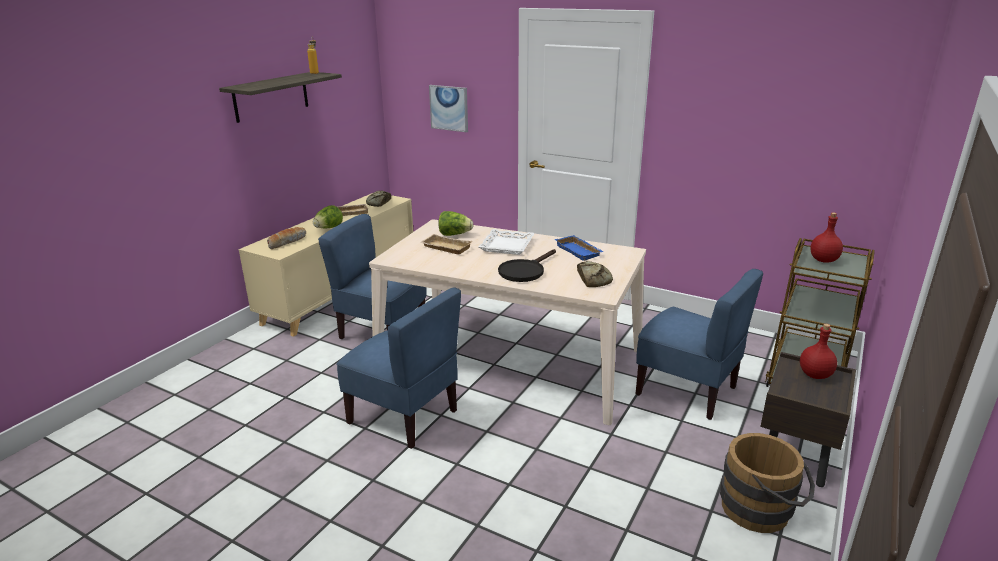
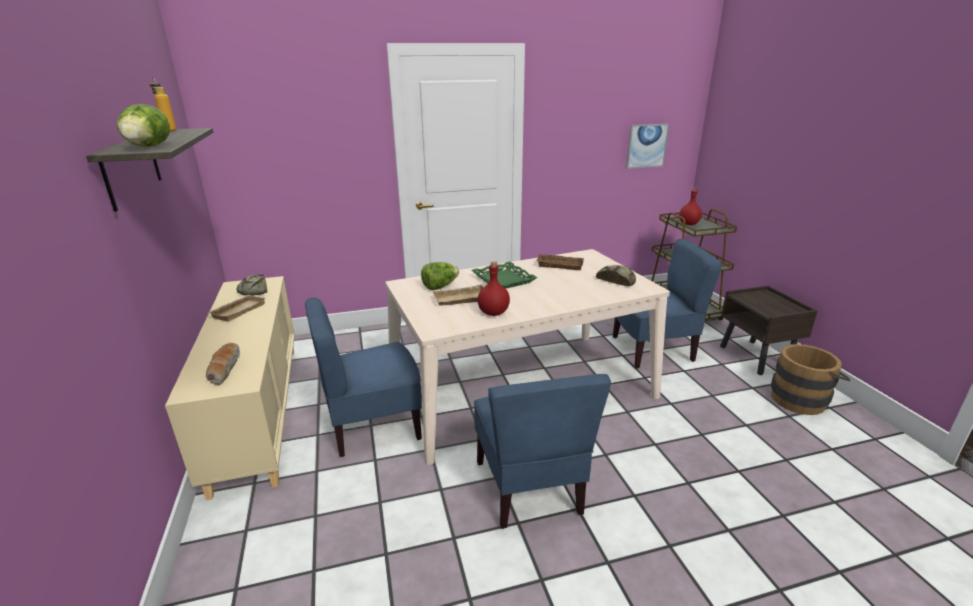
camera: 45 degrees left, 0 degrees up
(328, 228) = (248, 334): lettuce -> lettuce (147, 147)
(404, 416) = (530, 487): blue chair -> blue chair turned 90 degrees clockwise
(449, 108) = (306, 163): picture -> picture (646, 146)
(506, 246) = (503, 280): white tray -> green tray
(524, 271) = (564, 293): black frying pan -> none
(579, 251) = (560, 265): blue tray -> brown tray
(815, 375) = (760, 297): red bottle -> red bottle (494, 313)

